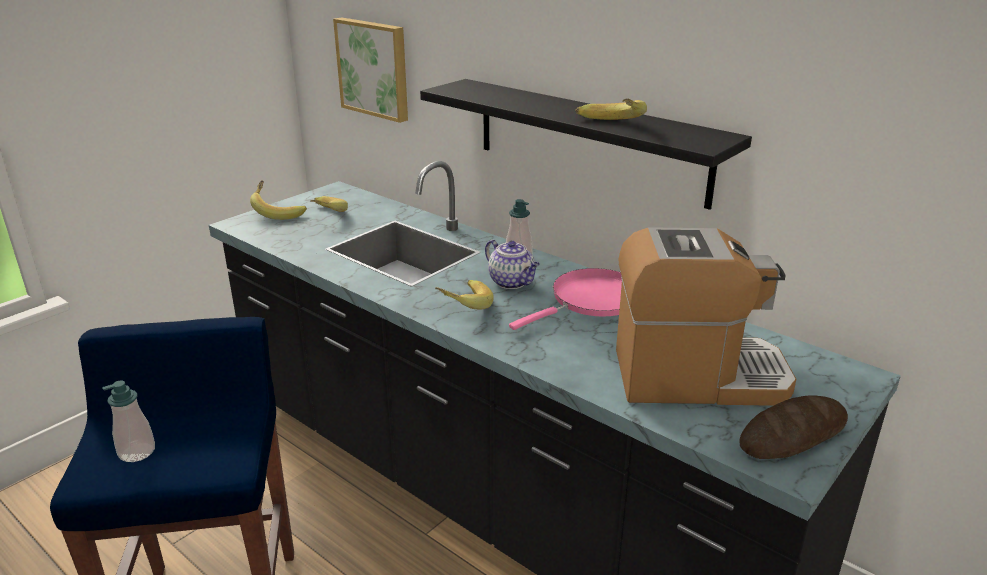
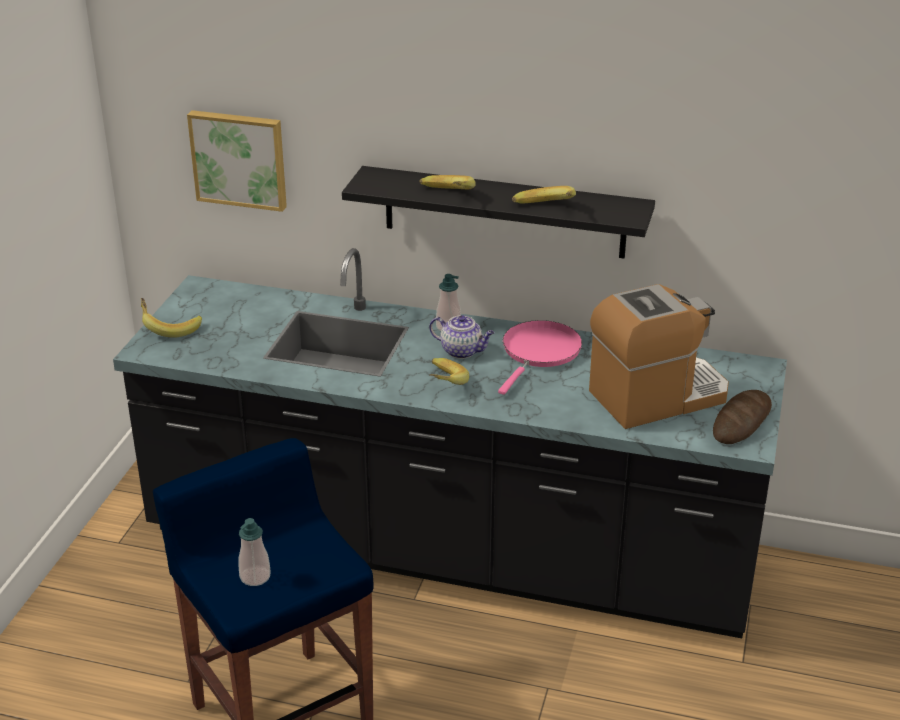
camera: 25 degrees left, 5 degrees up
(323, 215) = (220, 321): banana -> banana (446, 197)

